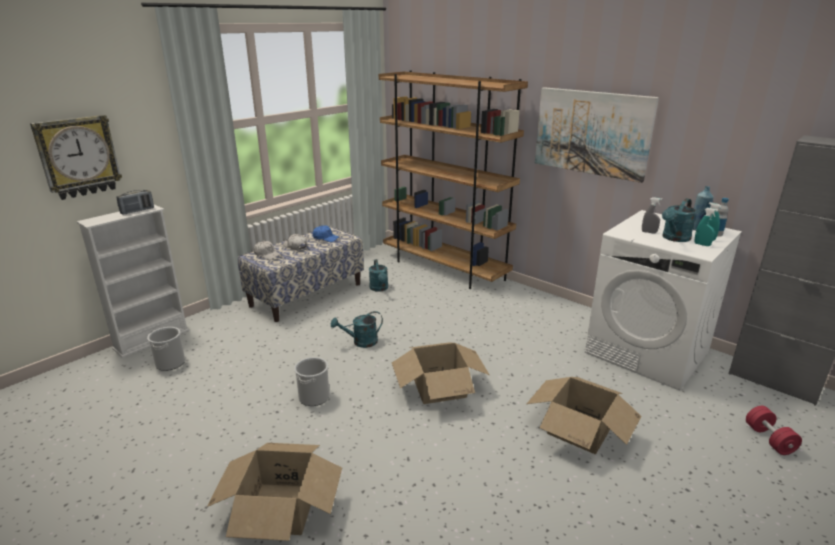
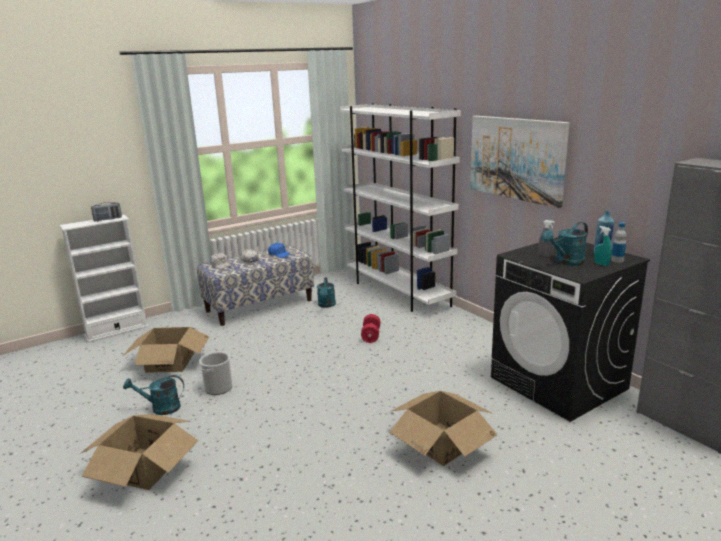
camera: 15 degrees right, 5 degrees down
(78, 157) = (65, 173): wall clock -> none
(170, 363) = (121, 350): bucket -> none
(360, 342) = (283, 348): turquoise watering can -> turquoise watering can (160, 408)
(439, 387) = (331, 392): cardboard box -> cardboard box (170, 362)
(444, 268) = (398, 292): brown bookcase -> white bookcase
(647, 352) = (559, 383): white washing machine -> black washing machine
(702, 244) = (590, 269): turquoise spray bottle -> none
(769, 439) = (640, 478): red dumbbell -> red dumbbell (371, 336)

